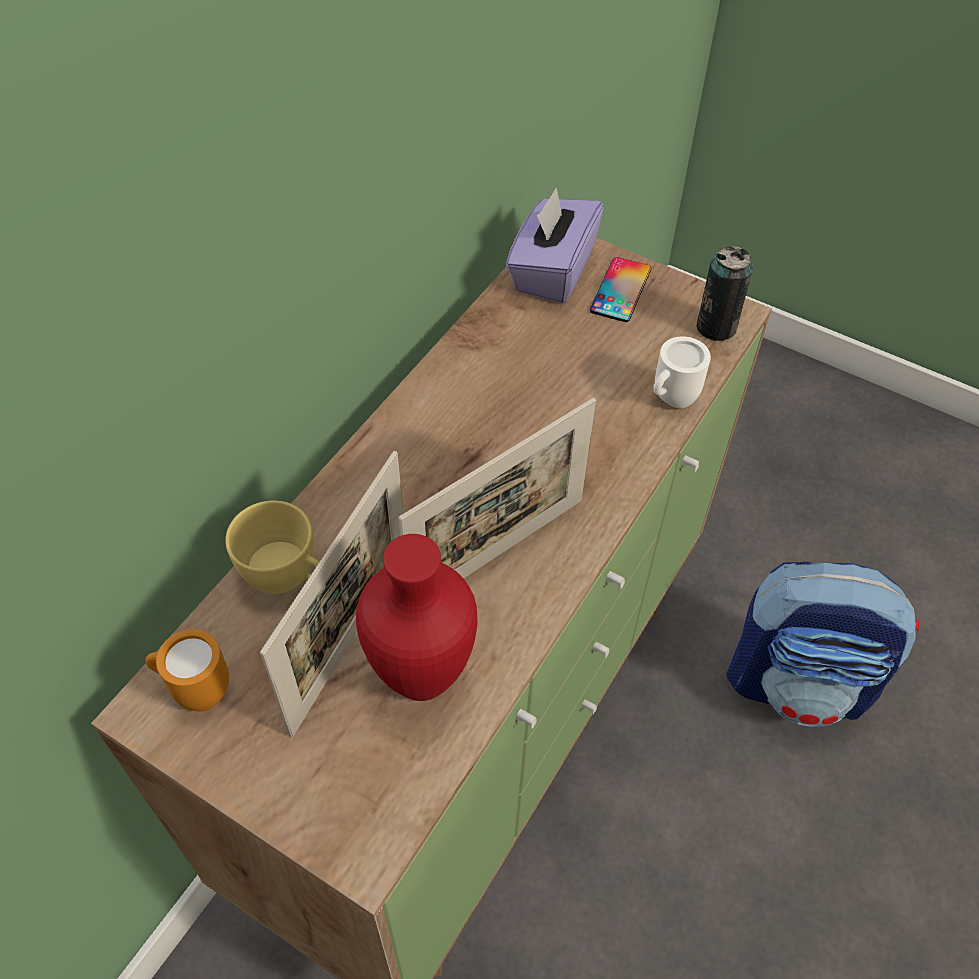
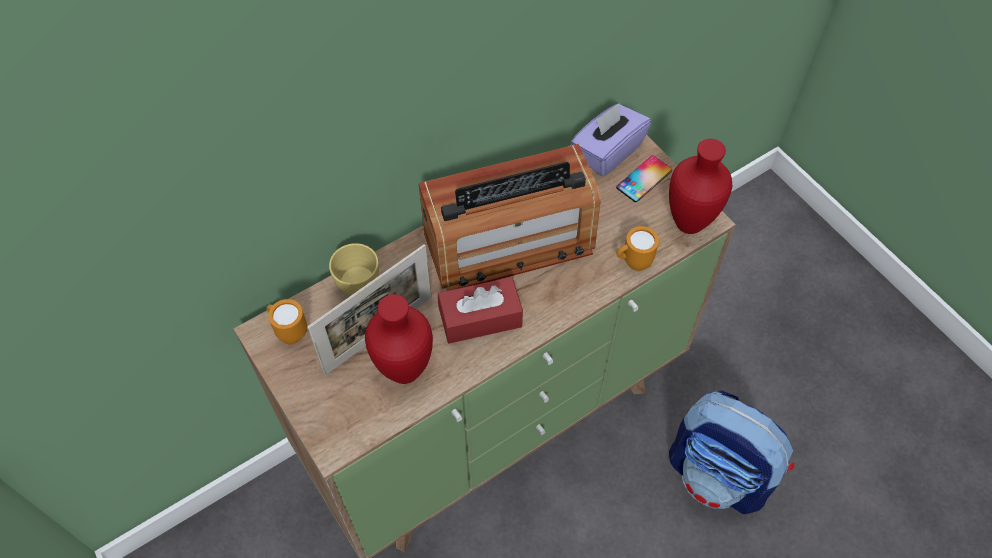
camera: 25 degrees right, 5 degrees up
(482, 432) = (509, 243): none -> radio
(498, 553) = (480, 318): picture frame -> red tissue box
(670, 400) = (632, 263): white mug -> orange mug
(716, 327) = (690, 224): can -> red vase

